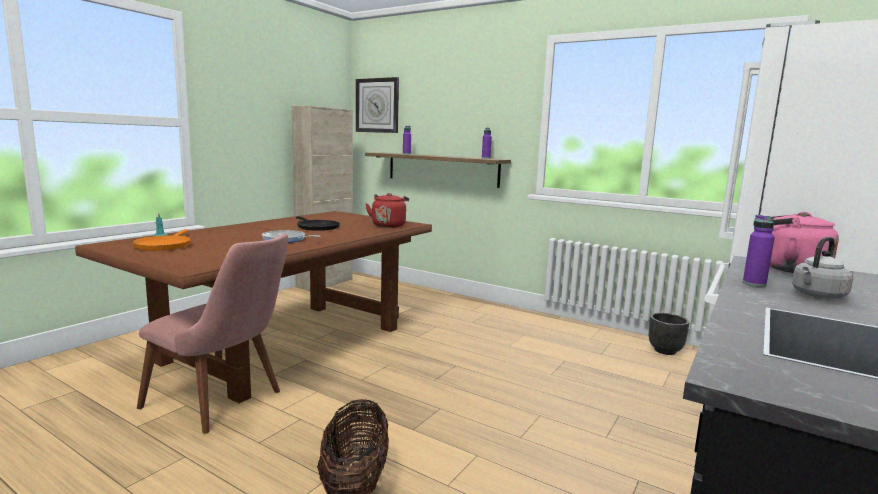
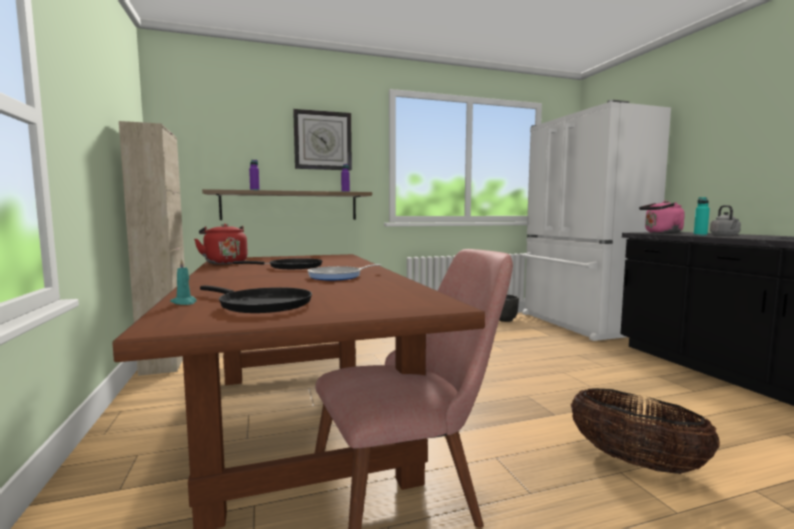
camera: 50 degrees left, 5 degrees down
(164, 245) = (261, 305): orange frying pan -> black frying pan
(377, 105) = (192, 136): wall clock -> wall clock (323, 140)
(389, 225) = (334, 258): red kettle -> red kettle (224, 262)
(754, 284) = (700, 235): purple bottle -> turquoise bottle

